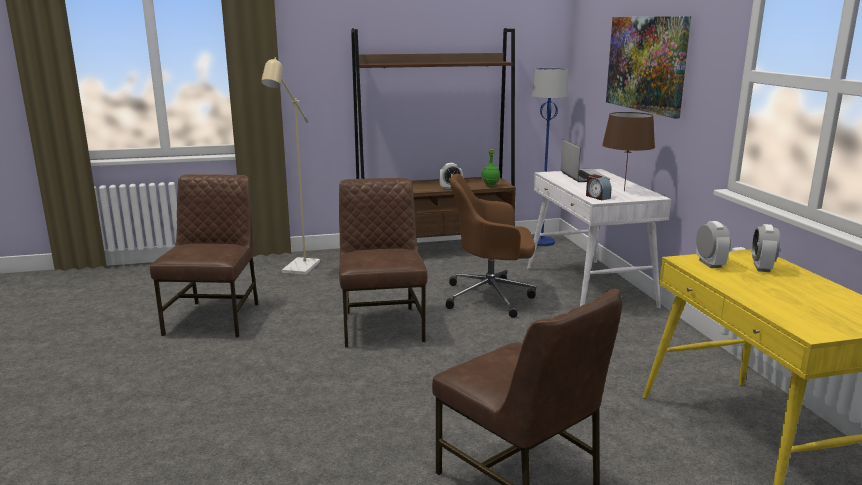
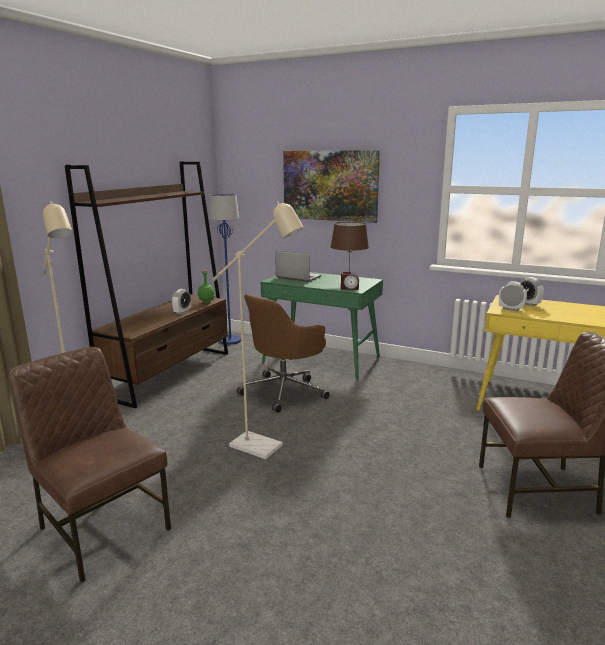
camera: 50 degrees left, 0 degrees up
(382, 325) = (263, 448): brown chair -> beige floor lamp
(589, 287) = (322, 360): white desk -> green desk

